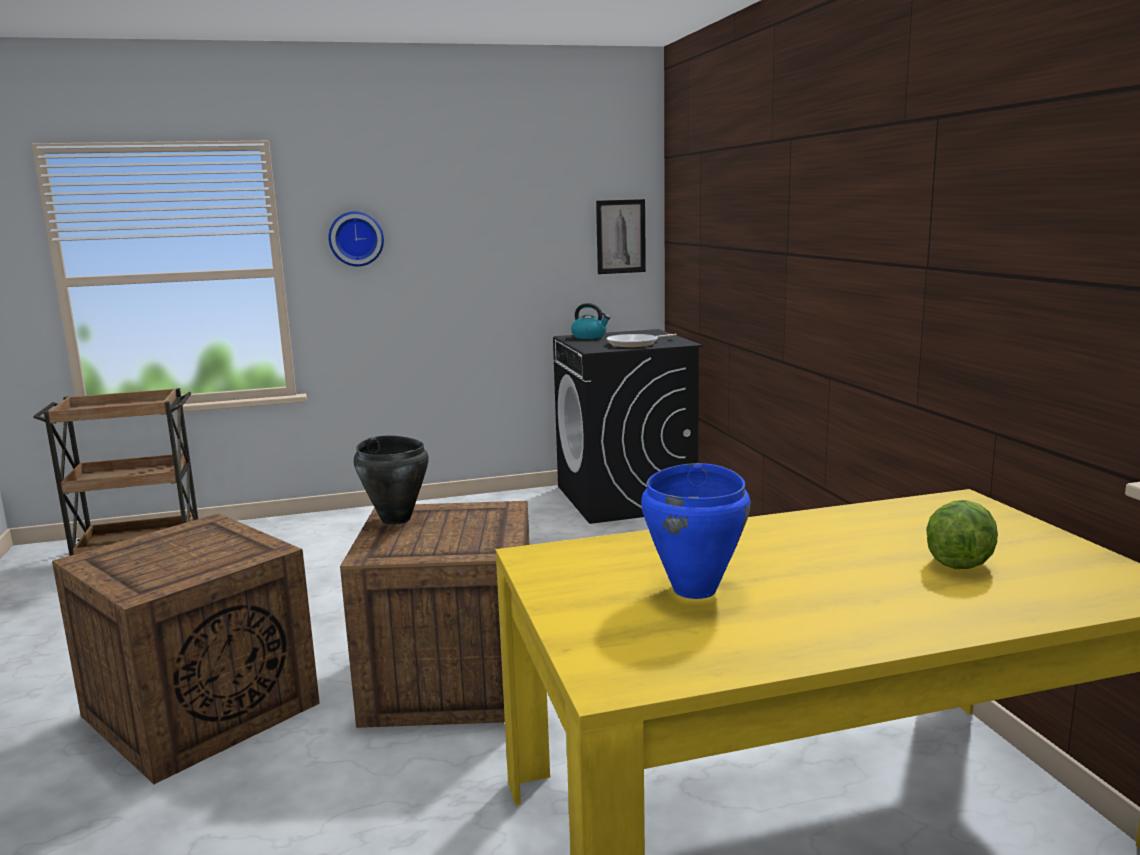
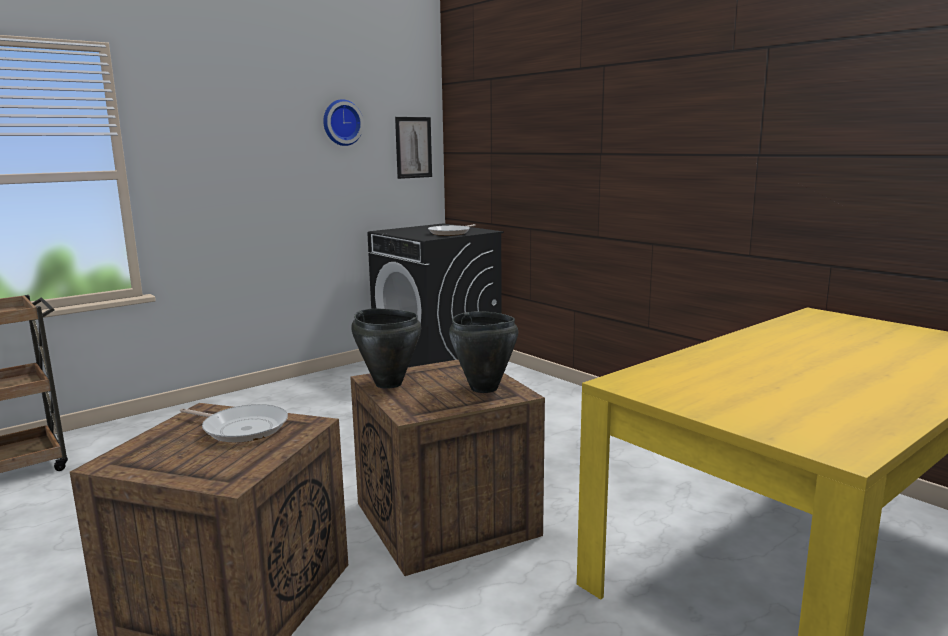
camera: 25 degrees left, 0 degrees up
(214, 544) = (242, 428): none -> frying pan
(356, 238) = (197, 143): wall clock -> wall clock (341, 122)
(476, 539) = (484, 388): none -> black cooking pot
(589, 337) = (401, 230): kettle -> none
(695, 589) = (774, 386): blue cooking pot -> none
(959, 562) = (885, 347): lettuce -> none

